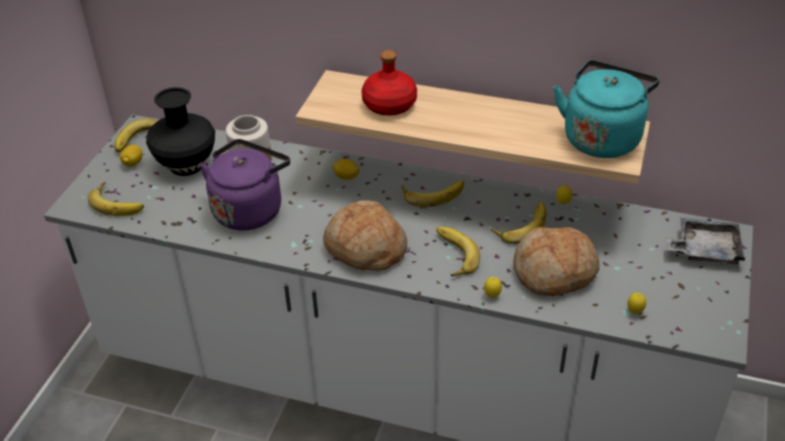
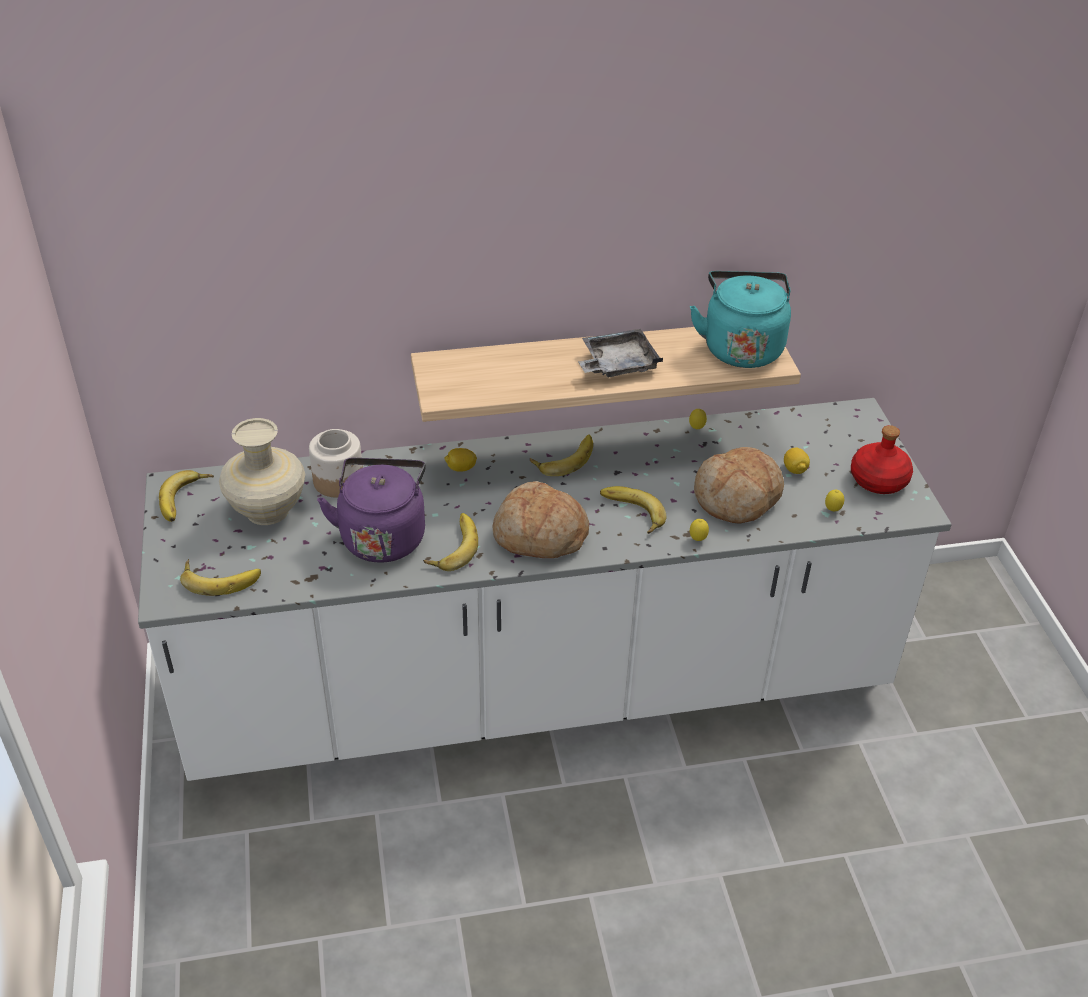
camera: 30 degrees left, 0 degrees up
(133, 163) = (200, 528): lemon -> lemon (794, 470)
(187, 165) = (268, 511): black vase -> beige vase
(390, 104) = (512, 371): red bottle -> red bottle (879, 480)
(520, 225) = (673, 462): banana -> banana (451, 546)
(705, 249) = (850, 433): grey tray -> grey tray (617, 364)

